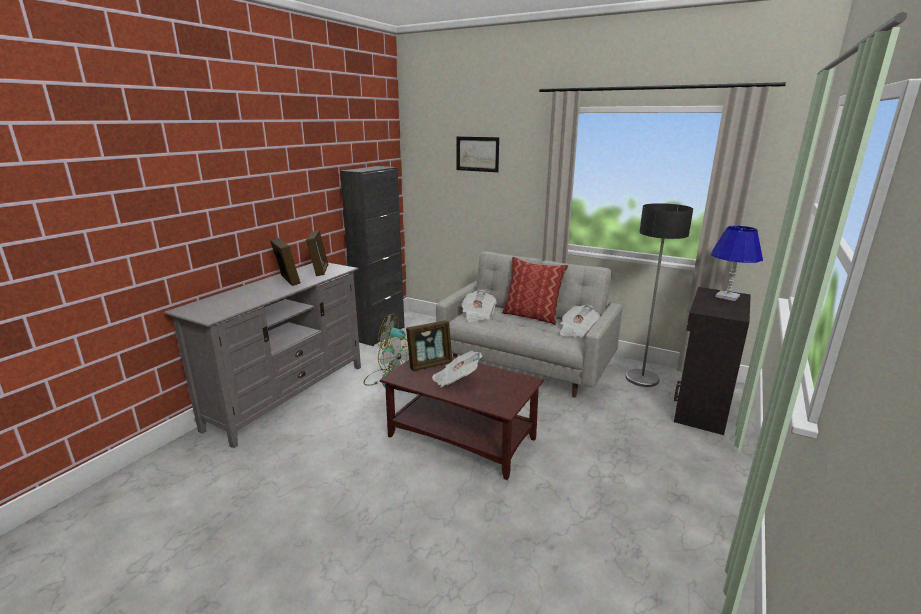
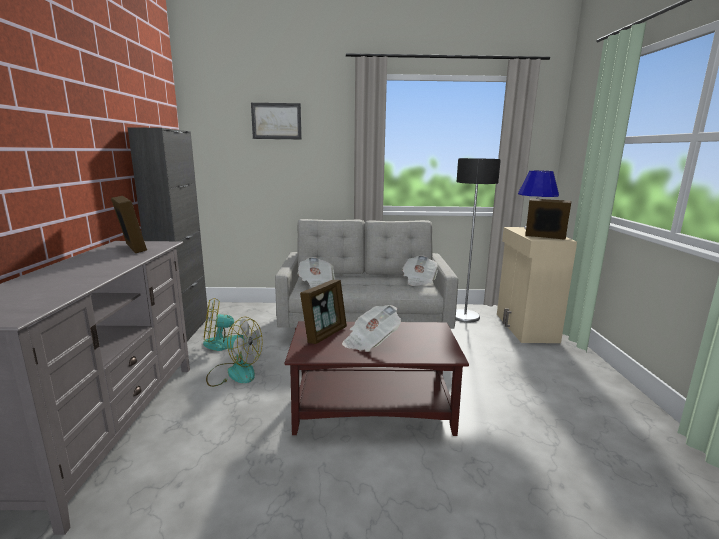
camera: 30 degrees left, 5 degrees down
(287, 280) = (96, 261): picture frame -> picture frame (544, 237)
(532, 316) = (367, 276): pillow -> none
(700, 407) = (525, 327): black cabinet -> beige cabinet

